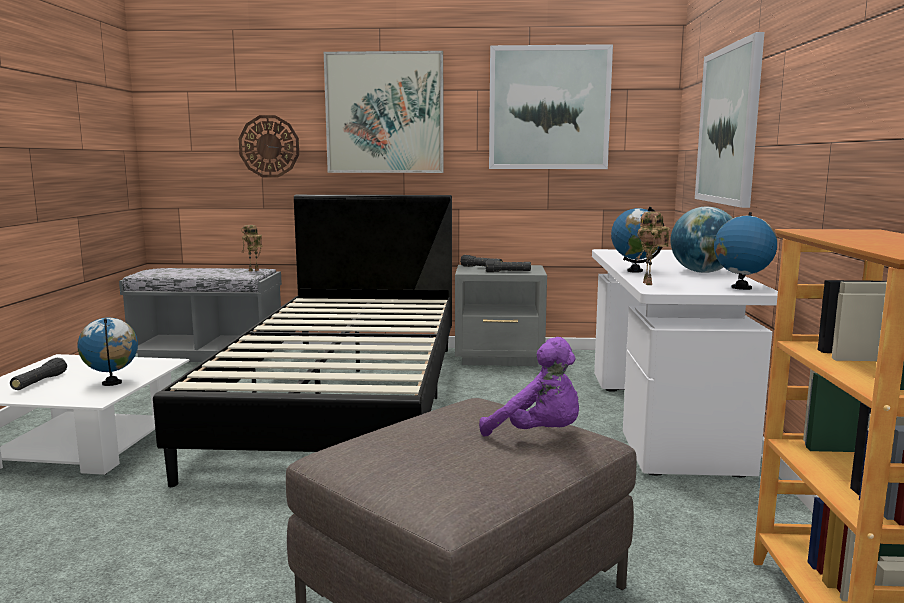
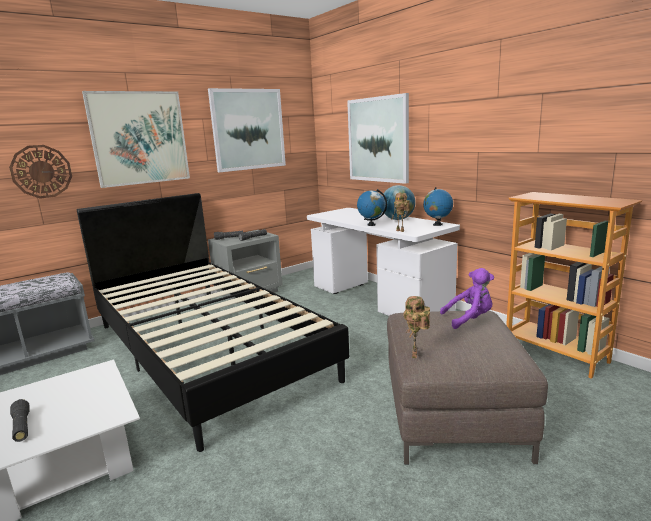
camera: 40 degrees left, 5 degrees up
(112, 383) = (97, 399): globe -> none
(253, 271) = (59, 277): toy robot -> toy robot (416, 355)

